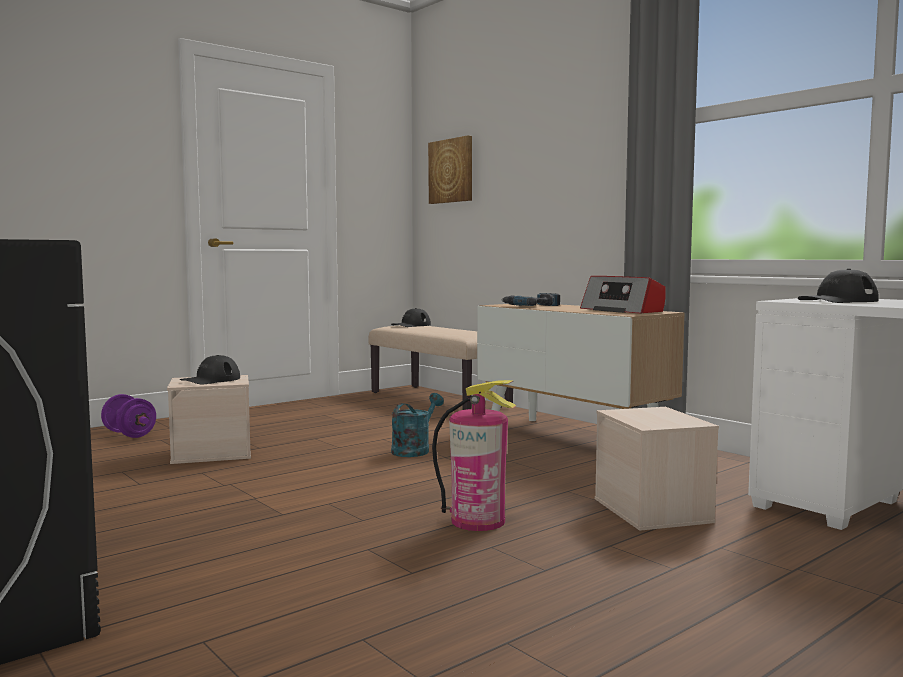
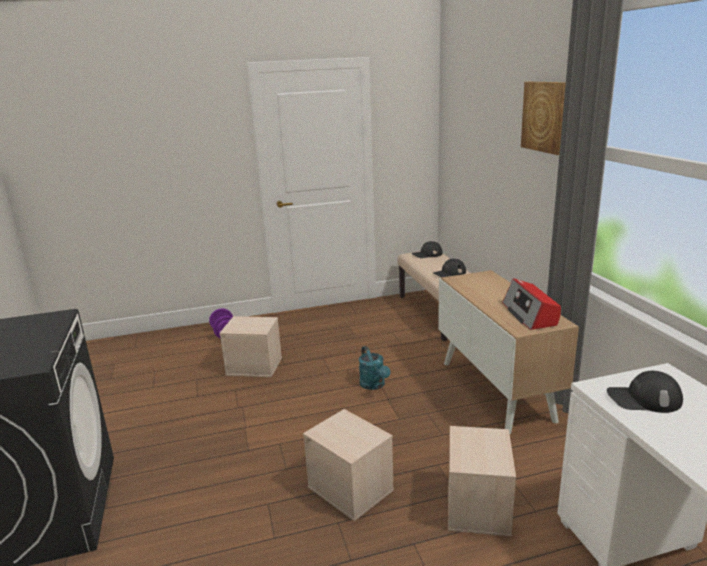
camera: 25 degrees right, 15 degrees up
(210, 380) = (250, 324): black cap -> black cap (449, 273)
(414, 450) = (374, 385): turquoise watering can -> turquoise watering can turned 105 degrees clockwise
(451, 171) = (459, 139): picture -> picture (545, 116)
(478, 521) = (351, 488): fire extinguisher -> beige storage box
(531, 306) = (476, 286): power drill -> none

